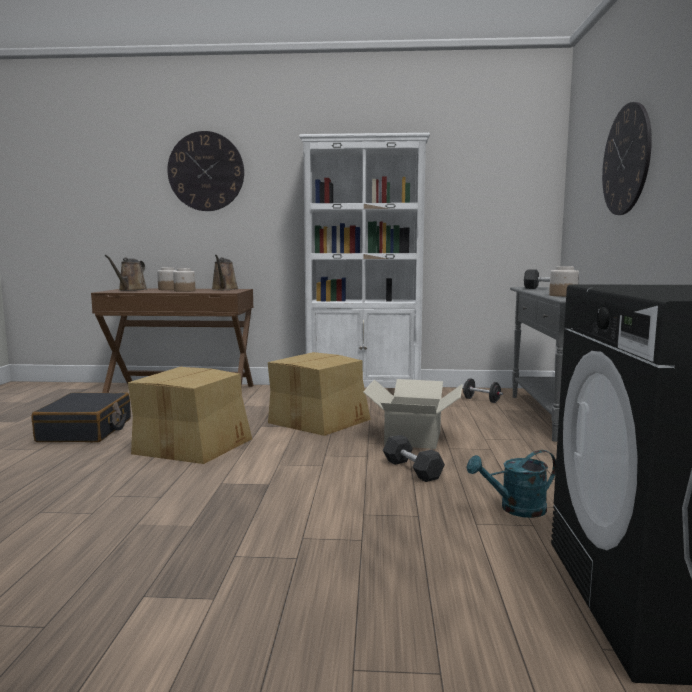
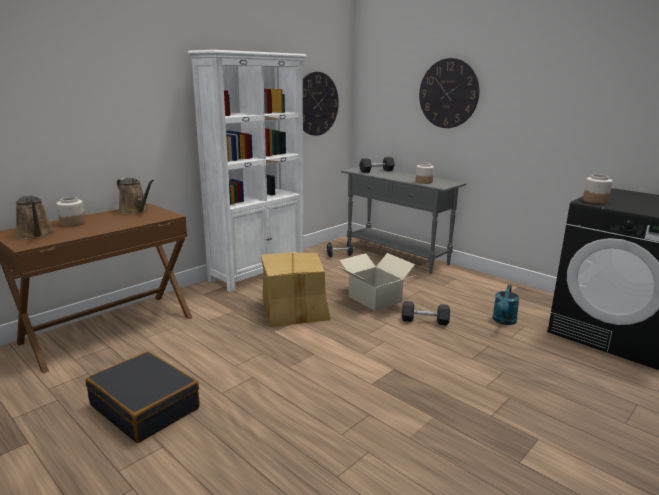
camera: 50 degrees left, 10 degrees up
(185, 291) = (112, 223): jar -> jar (595, 201)
(192, 445) = (274, 369): cardboard box -> none
(206, 171) = (83, 78): wall clock -> wall clock (316, 104)

